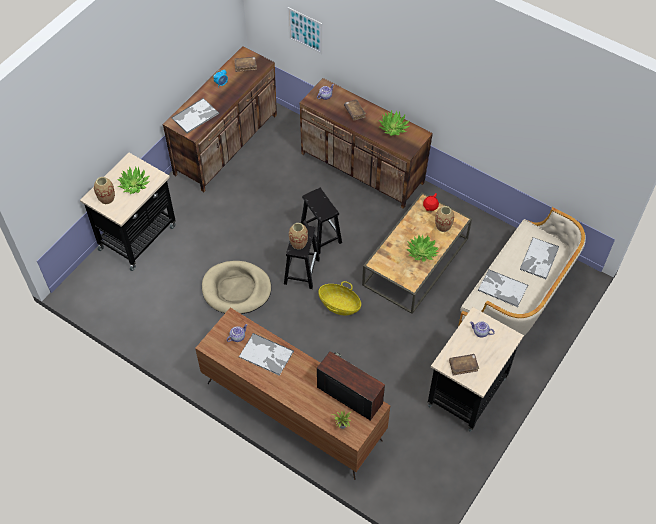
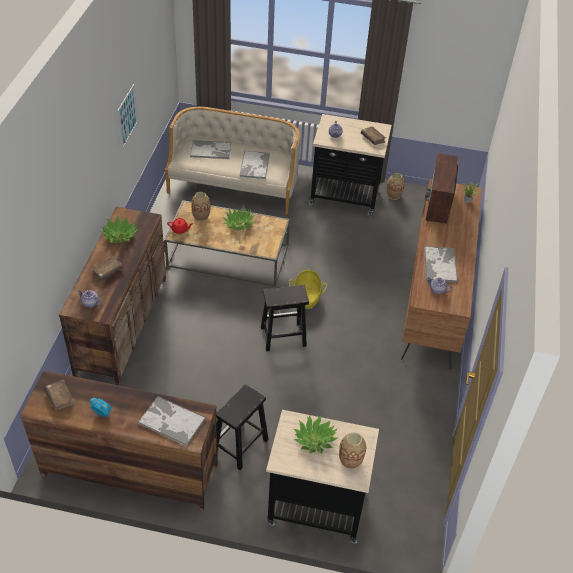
camera: 115 degrees left, 10 degrees down
(236, 289) = (334, 383): beige dog bed -> none
(298, 243) = (290, 295): vase -> vase (393, 195)
(305, 30) = (31, 290): picture -> picture (127, 116)
(320, 236) = (231, 335): black stool -> black stool (240, 446)

